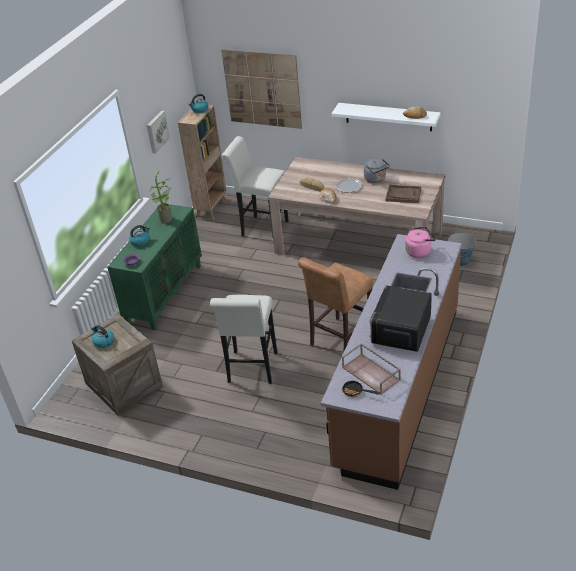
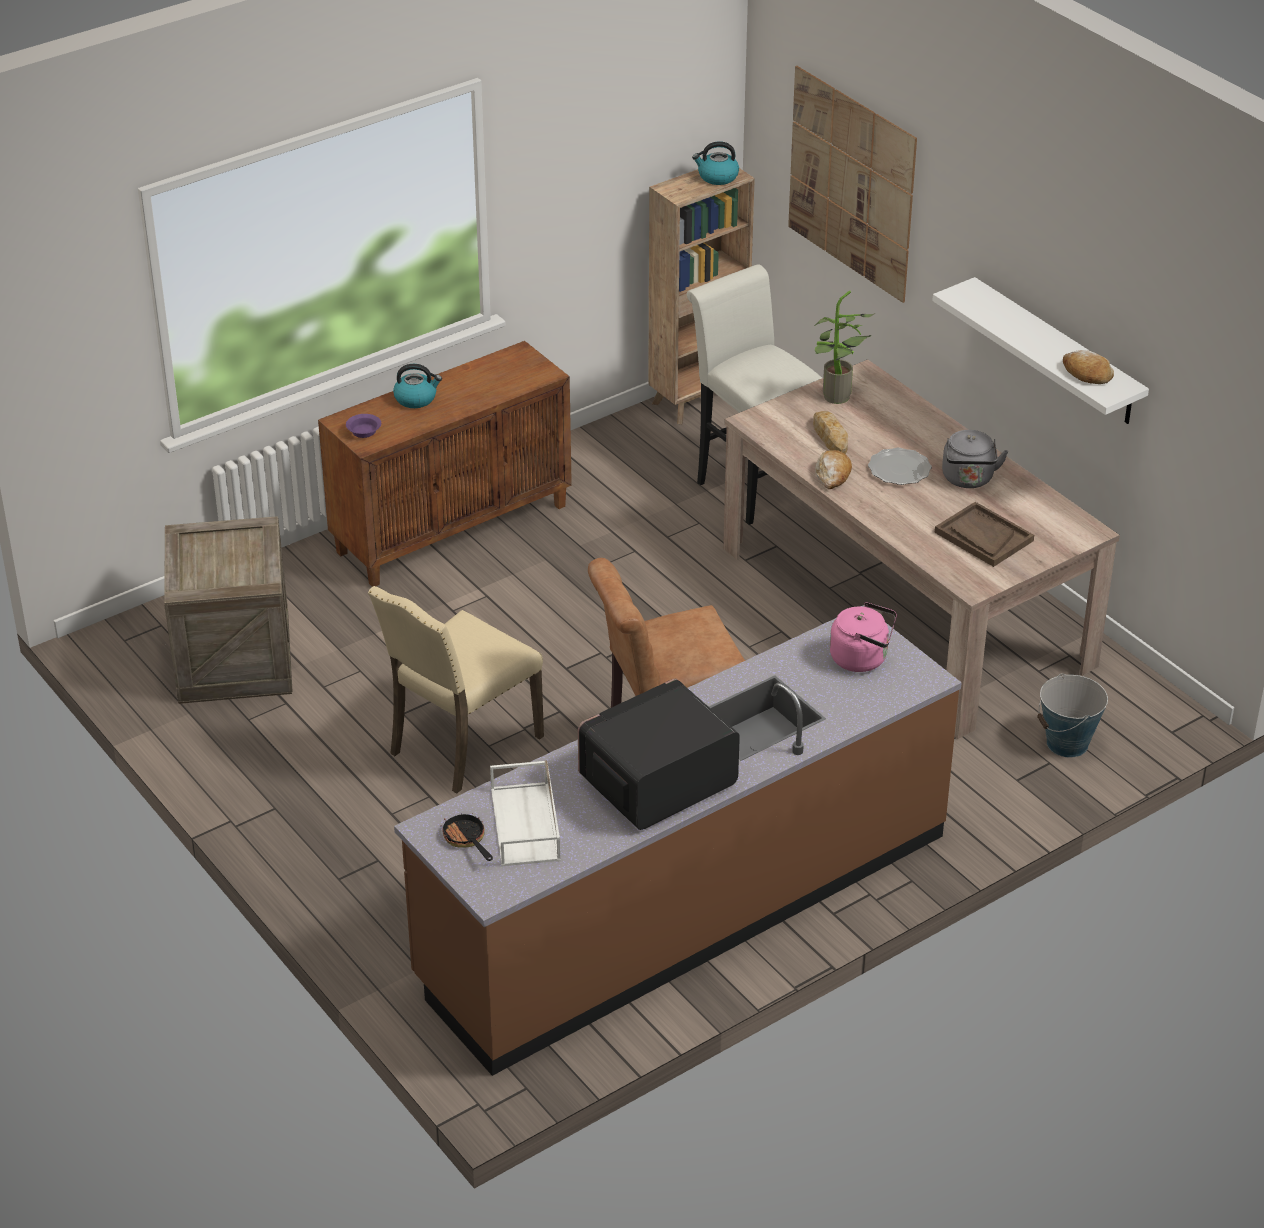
camera: 30 degrees right, 0 degrees up
(103, 342) = (210, 554): kettle -> none
(156, 131) = (579, 190): picture -> none
(164, 293) = (452, 528): green cabinet -> brown cabinet
(166, 220) = (498, 380): potted plant -> potted plant (836, 399)
(252, 370) = (461, 745): white stool -> beige chair
(372, 373) = (526, 825): brown tray -> white tray

